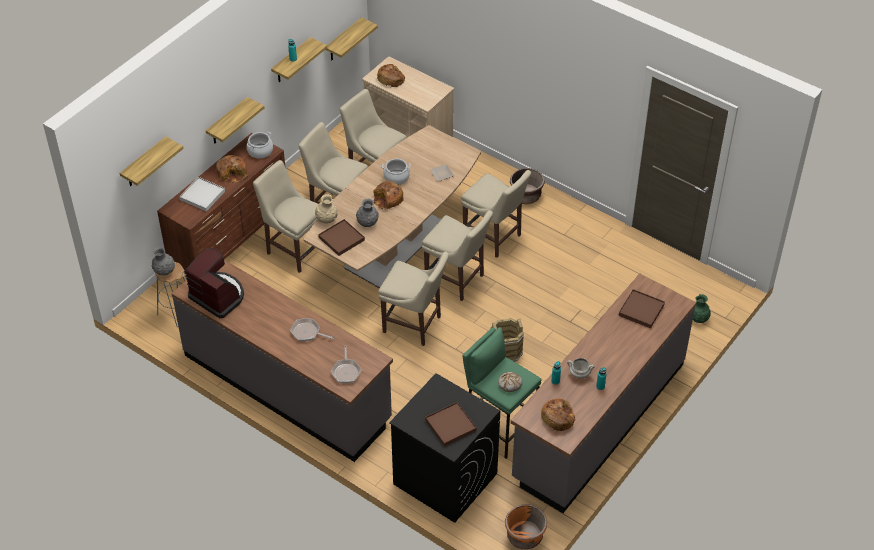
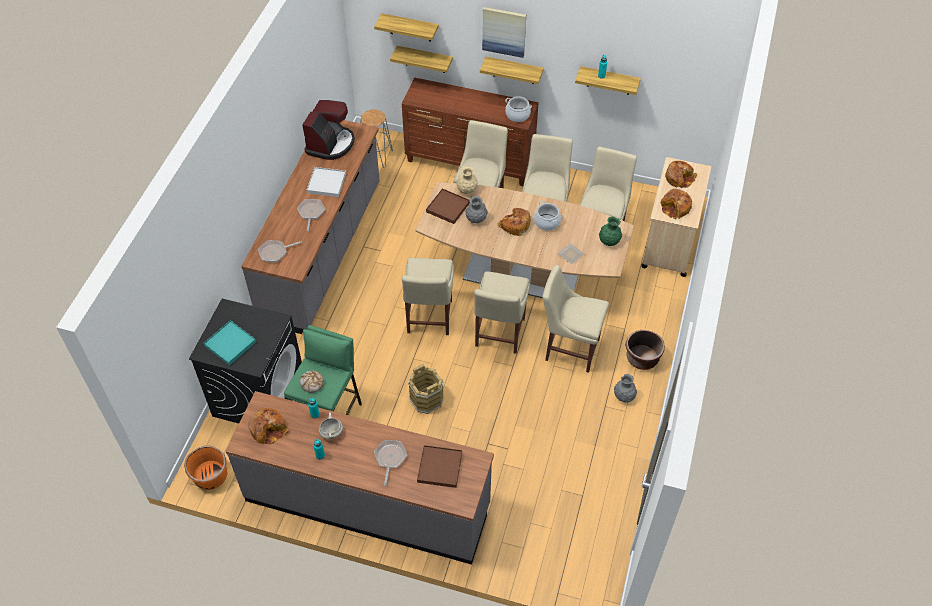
camera: 70 degrees right, 5 degrees up
(164, 272) = (370, 114): grey vase -> grey vase (624, 397)
(202, 195) = (444, 97): white tray -> white tray (326, 183)
(214, 92) = (504, 31): none -> picture
(232, 173) = (481, 106): bread -> bread (676, 208)
(343, 40) = (685, 116): shelf -> shelf (425, 59)
(450, 425) = (230, 344): brown tray -> turquoise tray
(494, 238) = (569, 348): beige chair -> beige chair turned 90 degrees clockwise
(621, 340) = (390, 458): none -> frying pan
(698, 319) = (544, 565): green vase -> green vase (609, 241)

